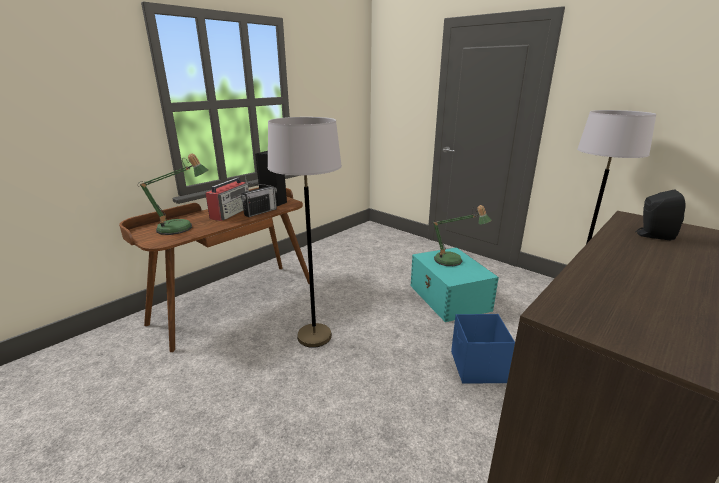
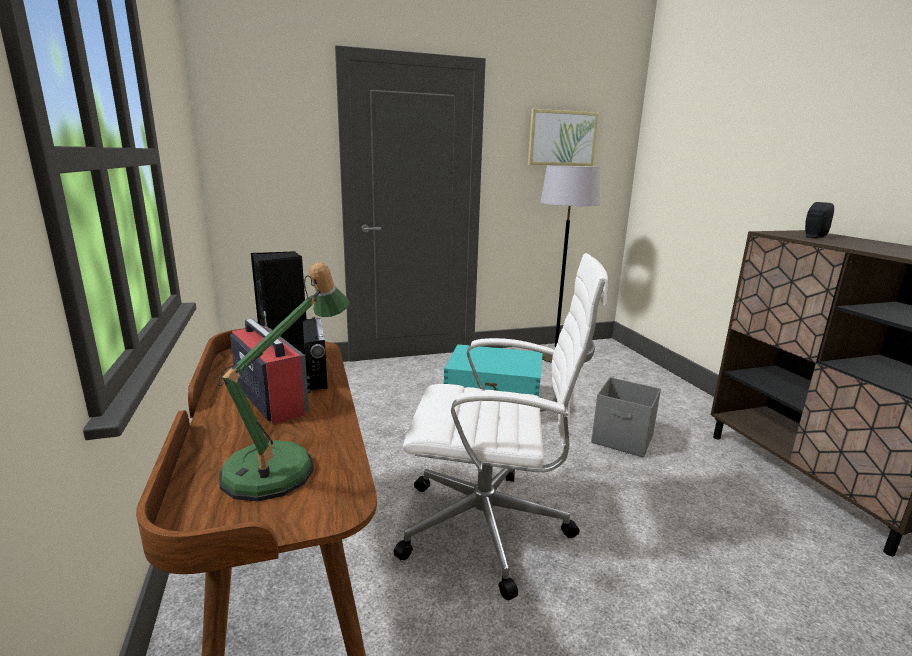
camera: 60 degrees left, 5 degrees down
(314, 336) = (489, 528): grey floor lamp -> white office chair
(453, 261) = (488, 356): table lamp -> none
(477, 367) = (623, 440): blue storage box -> grey storage box
(648, 80) = (562, 138): none -> picture

